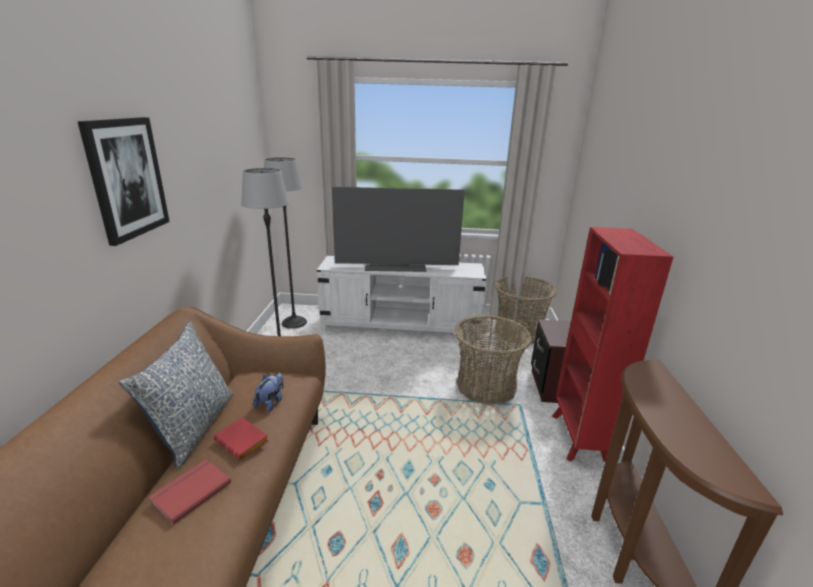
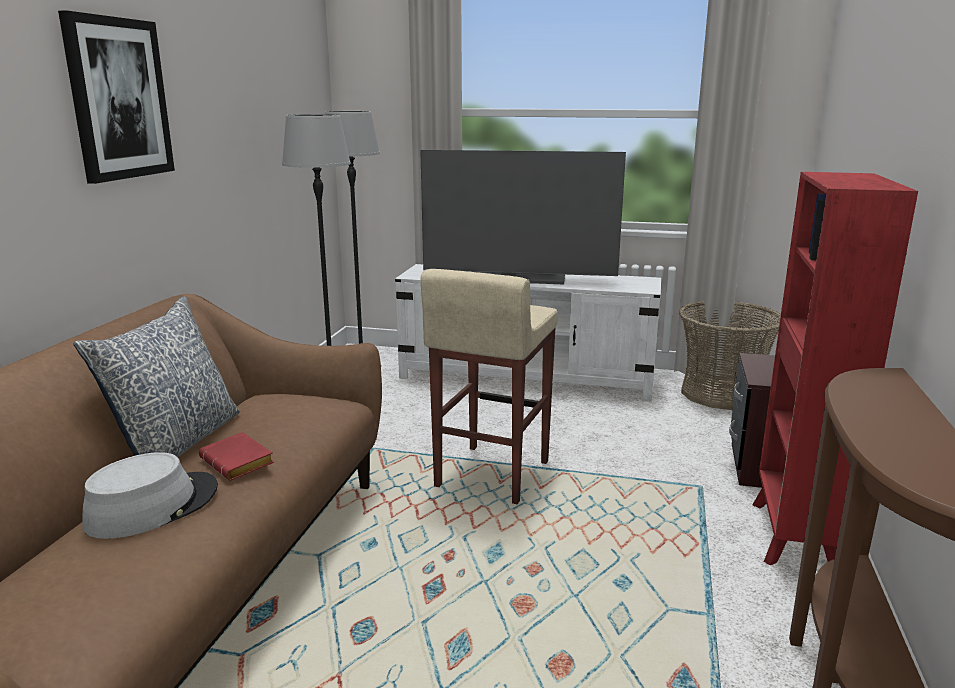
camera: 10 degrees right, 5 degrees down
(190, 491) = (152, 506): red book -> grey hat
(271, 402) = (290, 425): plush toy -> none
(393, 405) = (490, 474): none -> beige stool
(486, 386) = (648, 459): basket -> none

